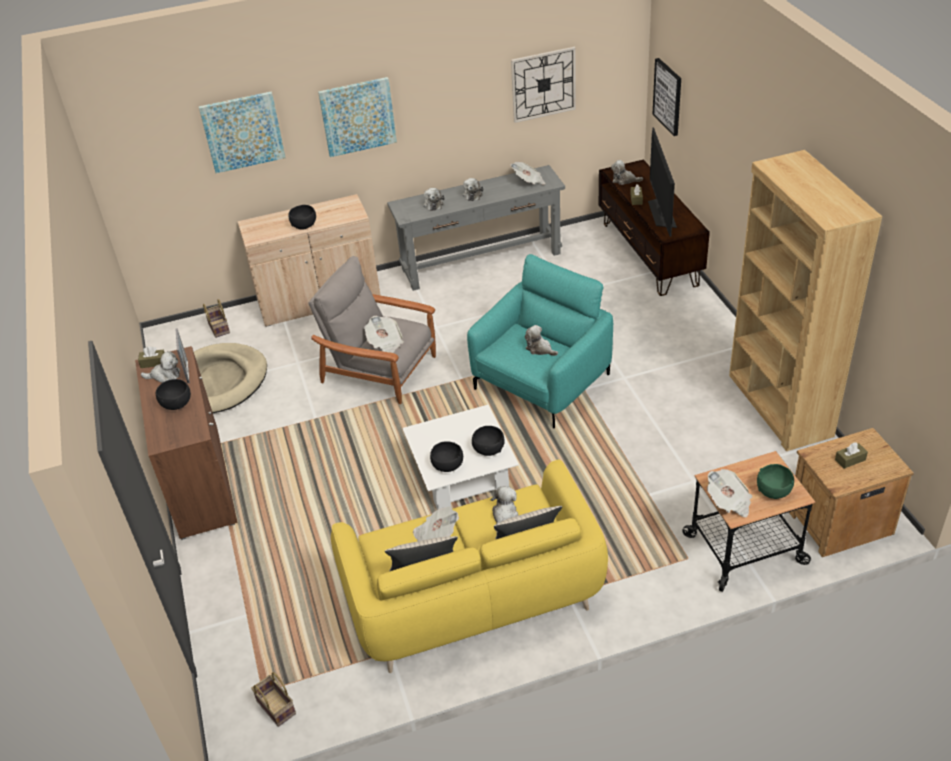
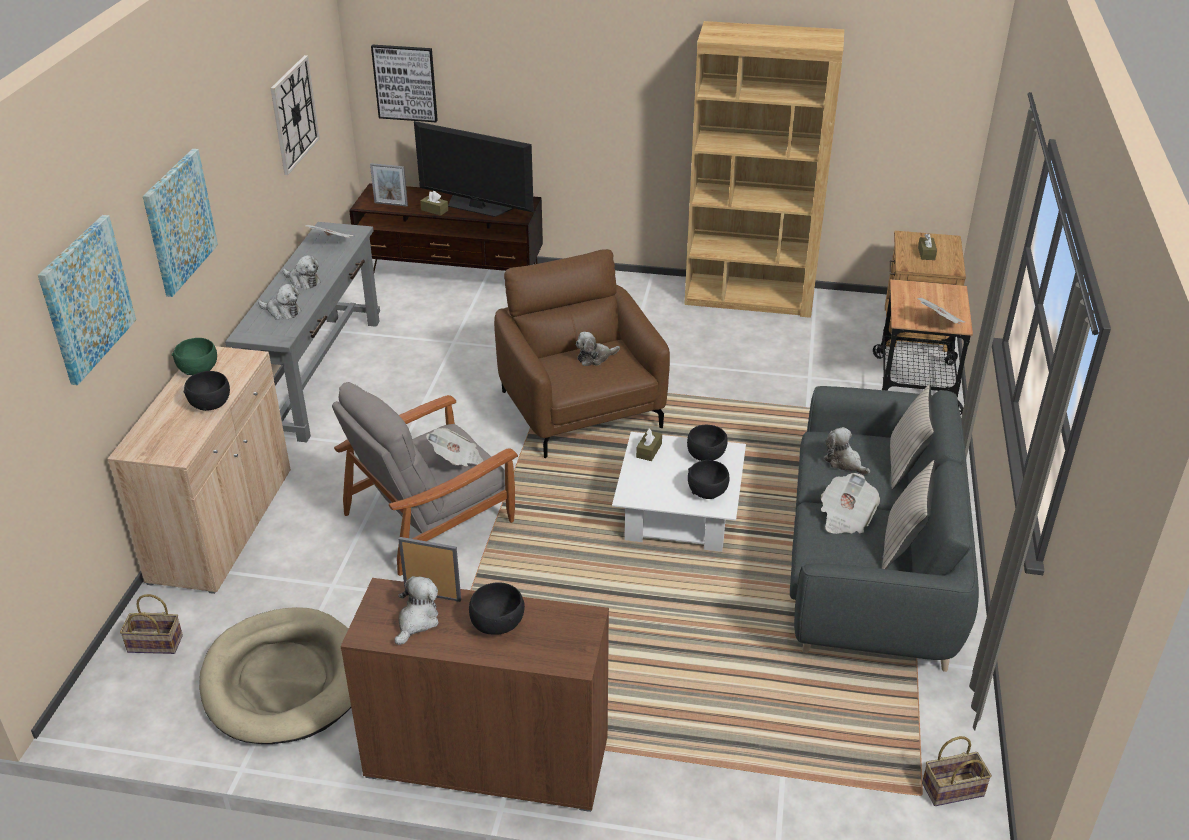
camera: 65 degrees left, 5 degrees down
(153, 362) = (370, 626): brown tissue box -> brown tissue box (649, 450)
(473, 596) = (871, 569): yellow sofa -> grey sofa
(541, 382) = (581, 410): turquoise armchair -> brown armchair
(624, 180) = (391, 204): plush toy -> picture frame
(774, 490) = (940, 298): green bowl -> green bowl (198, 369)

